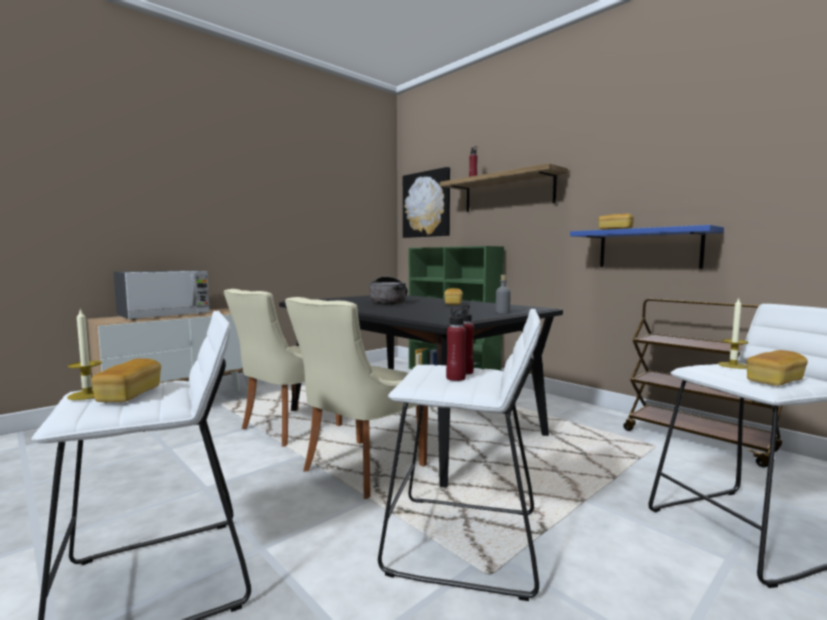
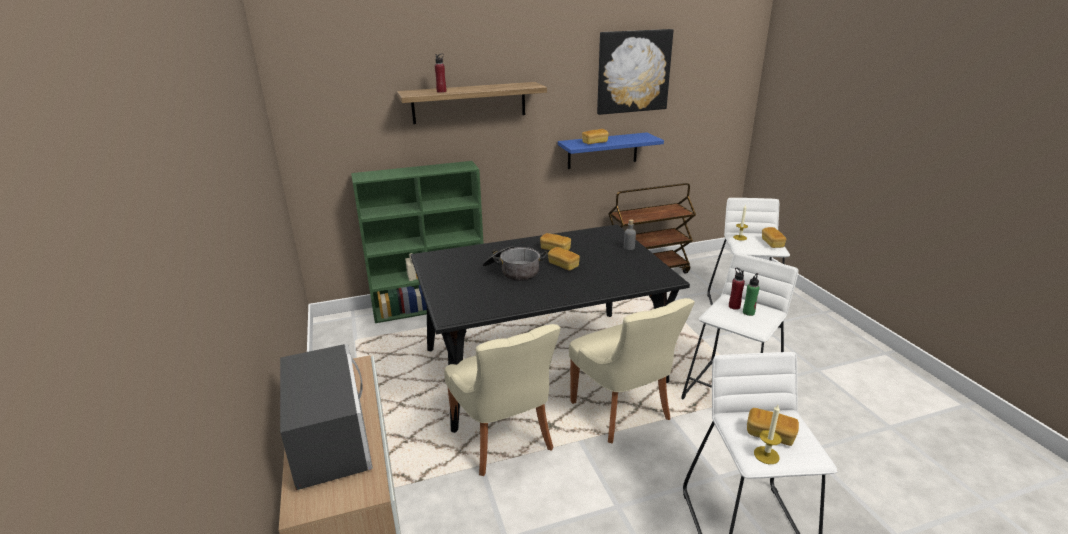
camera: 65 degrees left, 20 degrees up
(422, 306) = (563, 265): none -> bread
(426, 204) = (338, 115): picture -> picture (633, 71)
(456, 378) = (748, 312): red bottle -> green bottle

